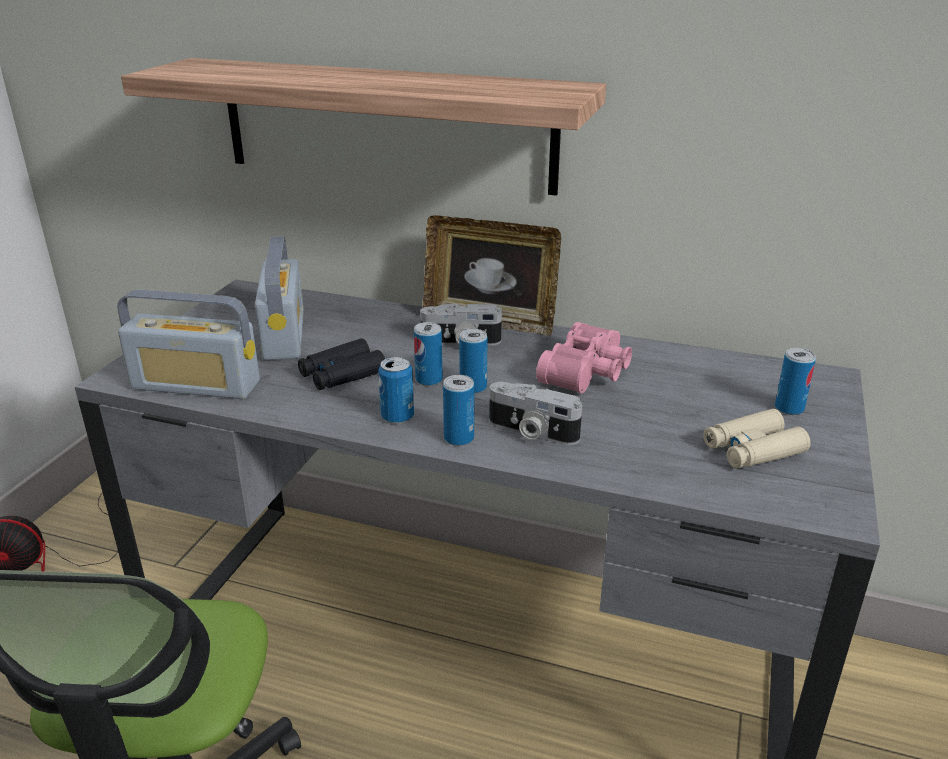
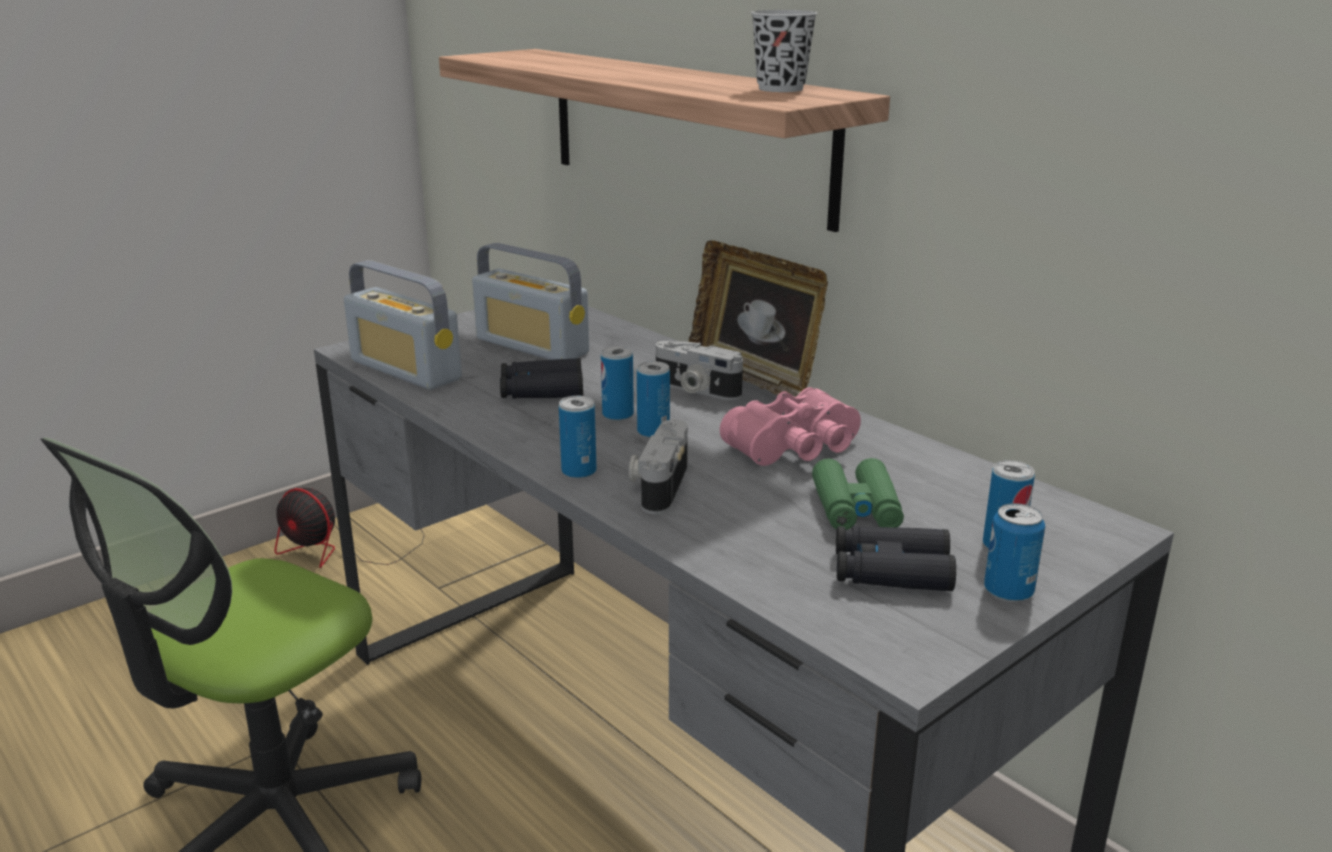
camera: 30 degrees right, 5 degrees down
(284, 335) = (532, 346): radio -> radio turned 105 degrees clockwise
(397, 417) = (545, 438): can -> can (1008, 592)
(519, 85) = (780, 89): none -> black cup
(531, 432) = (658, 486): camera -> camera turned 45 degrees clockwise
(678, 408) = (856, 508): none -> green binoculars
(753, 449) = (891, 571): beige binoculars -> black binoculars

